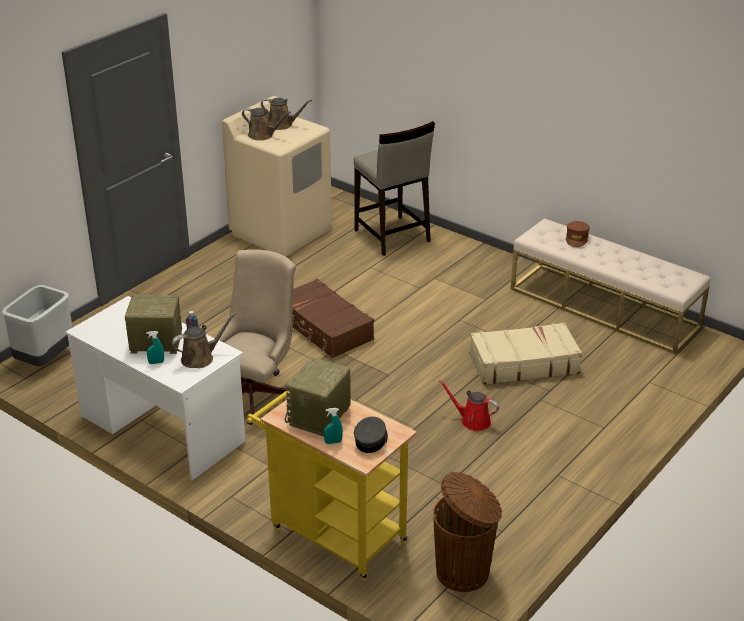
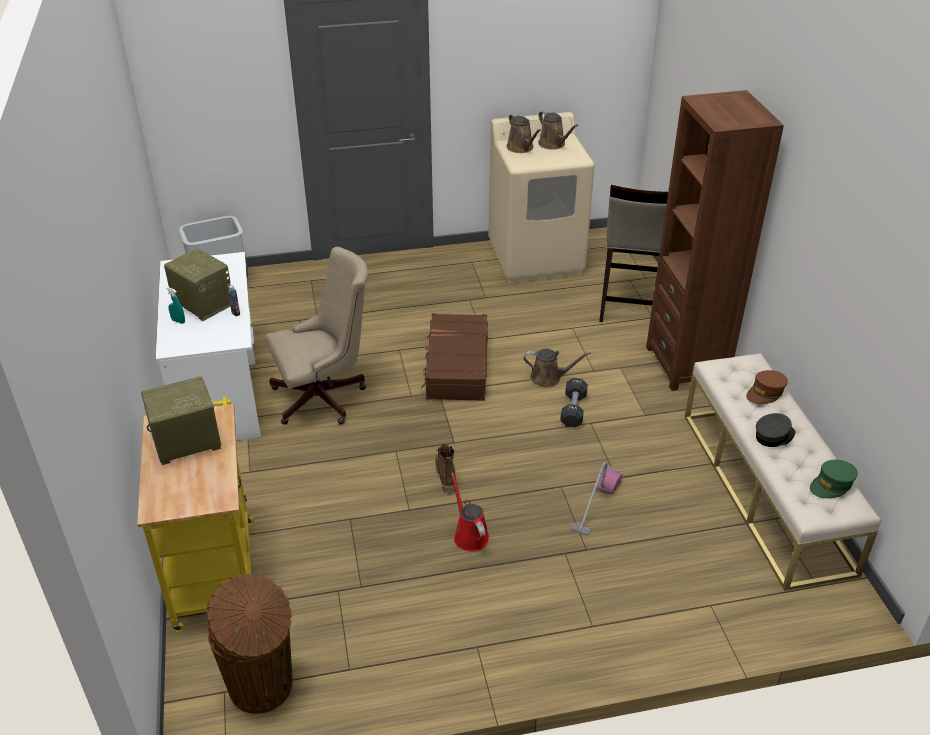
camera: 40 degrees right, 5 degrees up
(200, 358) = (213, 335): brown watering can -> brown watering can (549, 378)
(333, 442) = (159, 474): turquoise spray bottle -> none
(371, 440) = (189, 493): grey cap -> grey cap (773, 436)
(411, 397) = (445, 476): none -> boot
(439, 317) = (573, 410): none -> black dumbbell
(472, 257) = (687, 364): none -> brown bookcase
(523, 363) = (596, 504): beige suitcase -> vacuum cleaner
(669, 270) = (831, 485): none -> green cap

